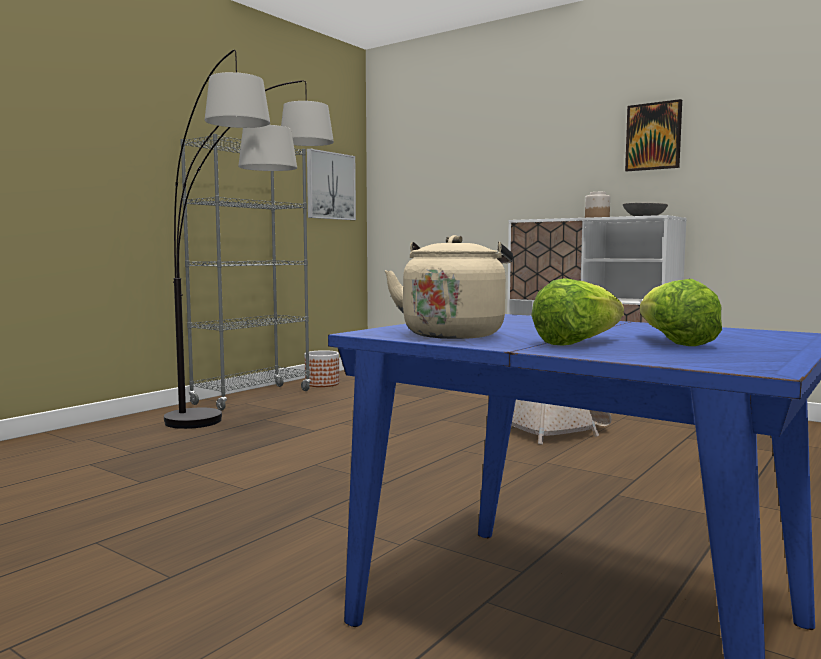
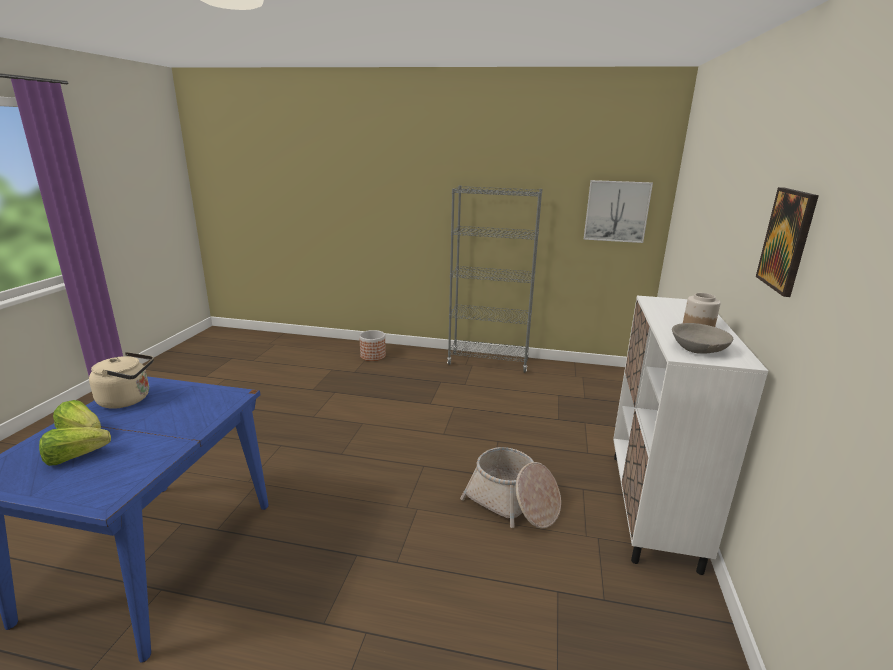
camera: 65 degrees right, 15 degrees up
(251, 428) = (419, 384): floor lamp -> none
(322, 384) = (552, 371): planter -> planter (373, 356)

